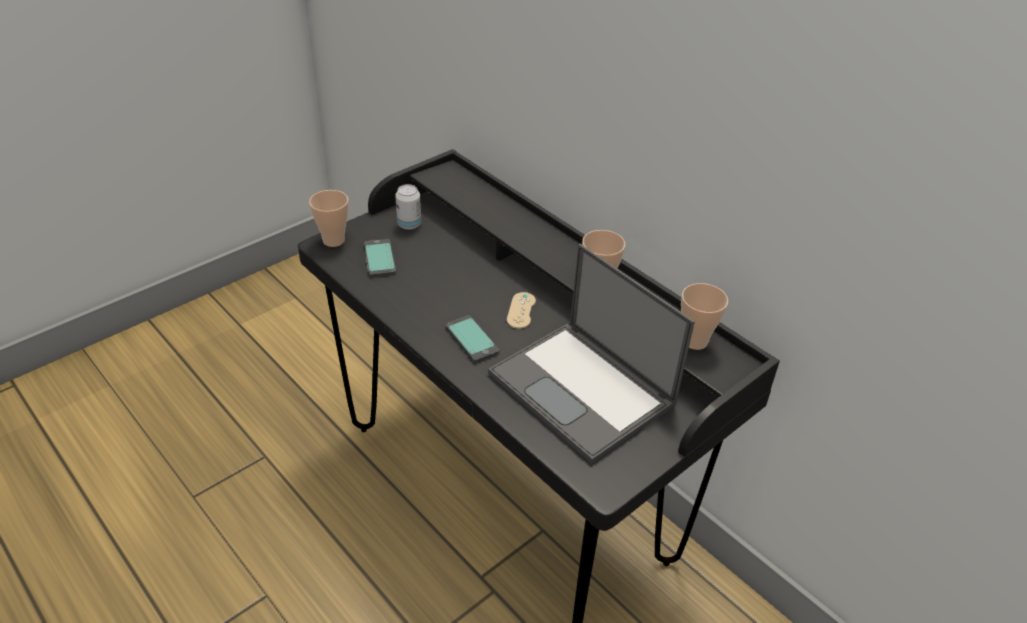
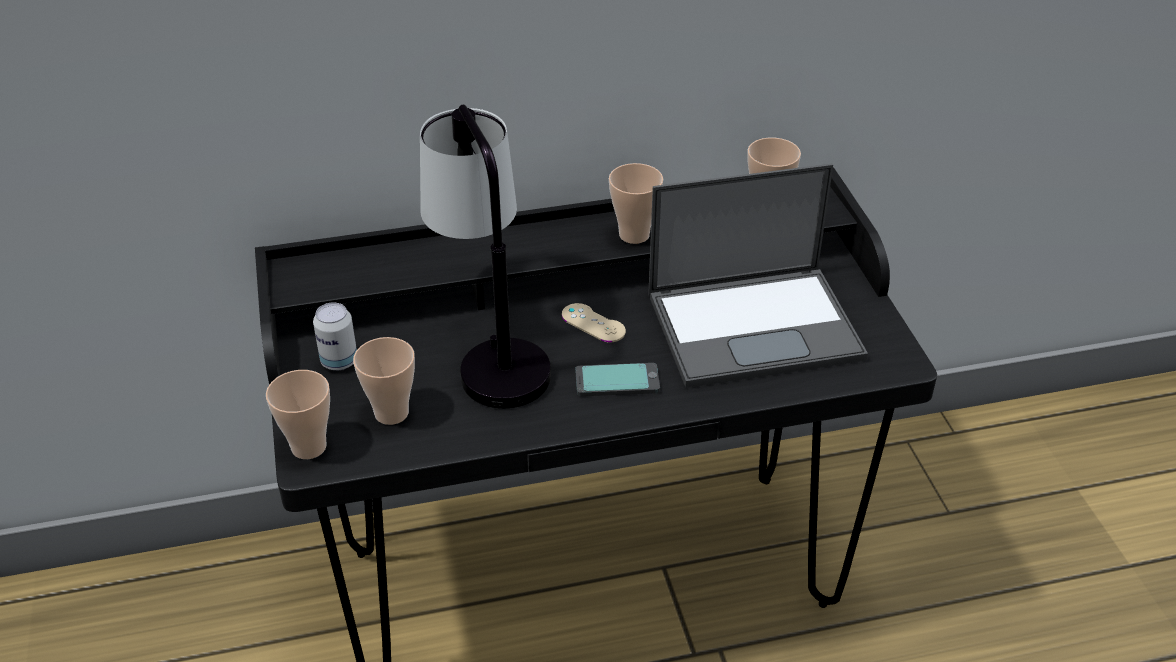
camera: 60 degrees left, 0 degrees up
(379, 259) = (391, 413): phone -> cup
(461, 276) = (489, 350): none -> table lamp

